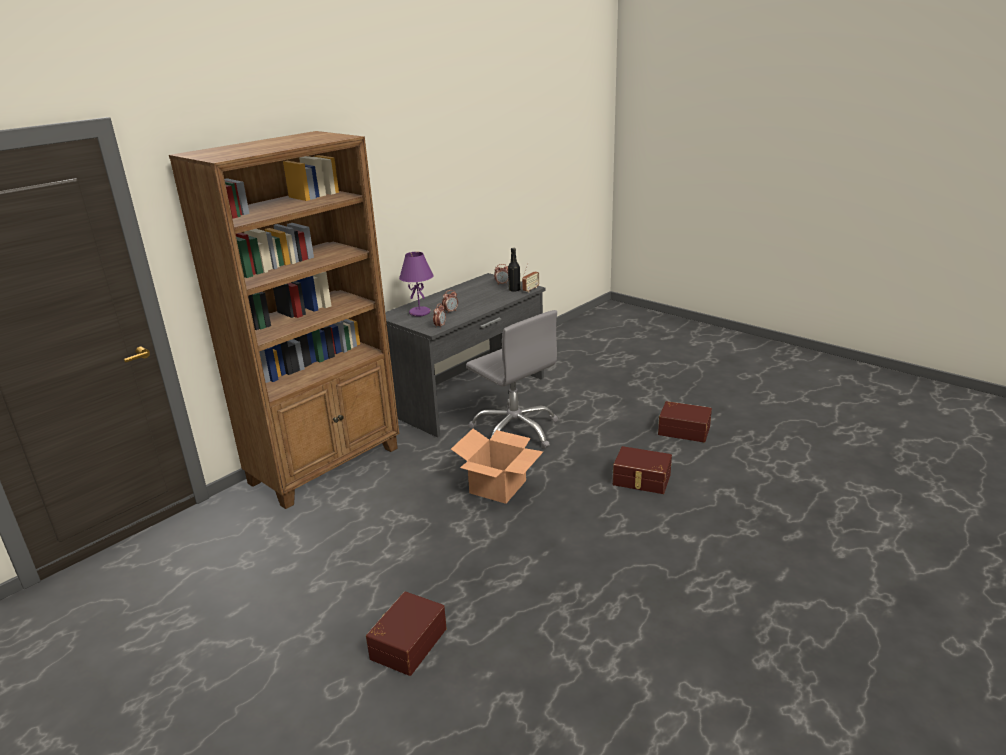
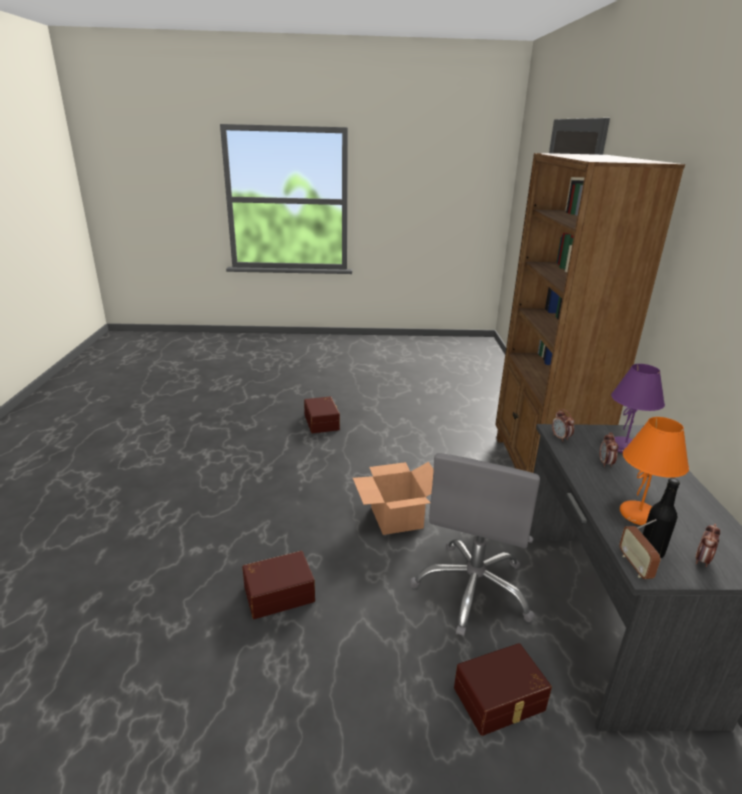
camera: 135 degrees right, 0 degrees up
(490, 296) = (639, 515): none -> orange table lamp
(515, 430) = (473, 589): grey office chair -> grey office chair turned 75 degrees counterclockwise
(684, 430) = (282, 726): brown storage box -> brown storage box (500, 700)

